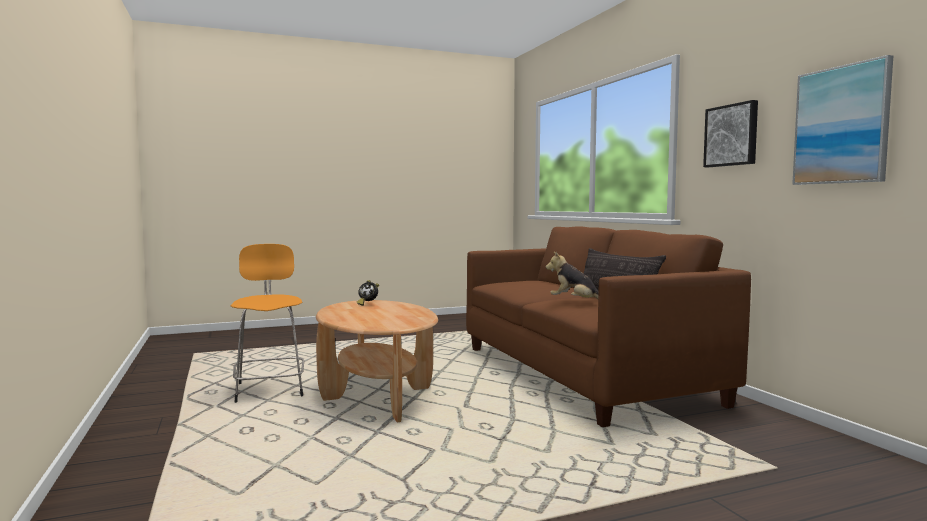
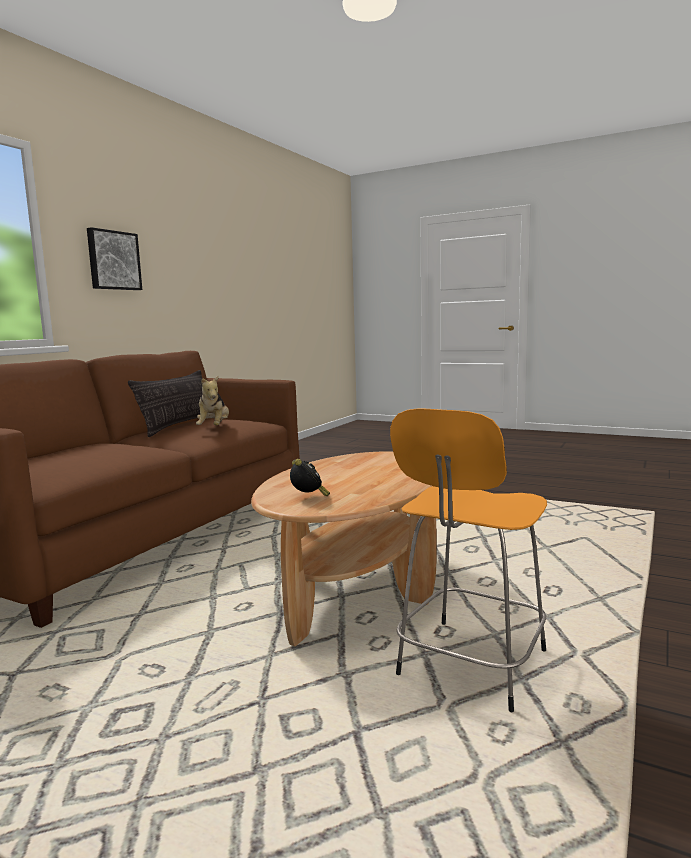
camera: 130 degrees left, 5 degrees up
(841, 125) = (189, 271): picture -> none

